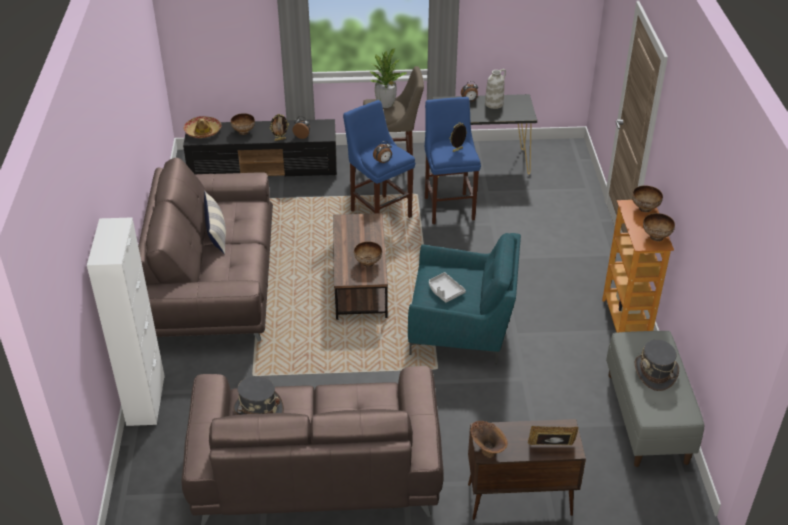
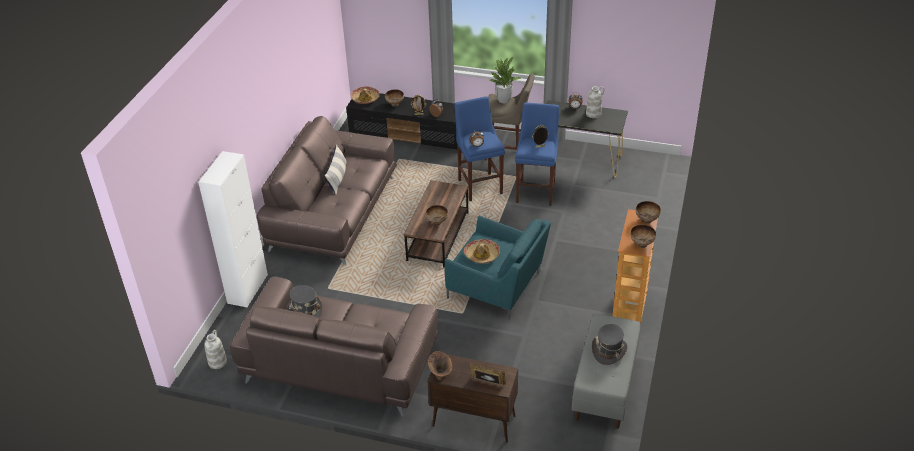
camera: 20 degrees right, 0 degrees up
(149, 507) = (217, 362): none -> white vase
(445, 291) = (482, 255): grey tray -> hat

